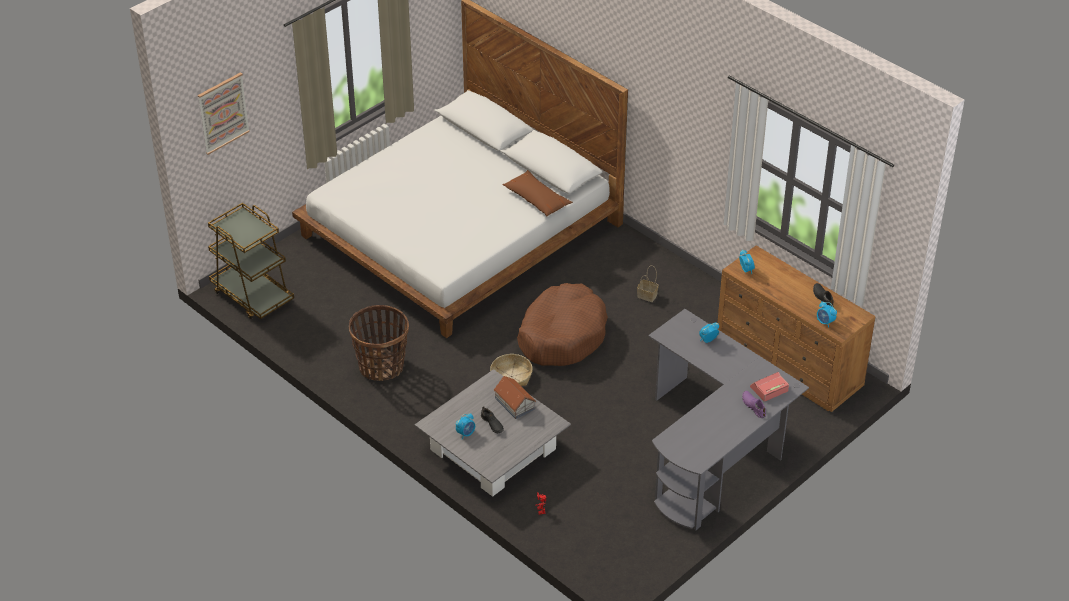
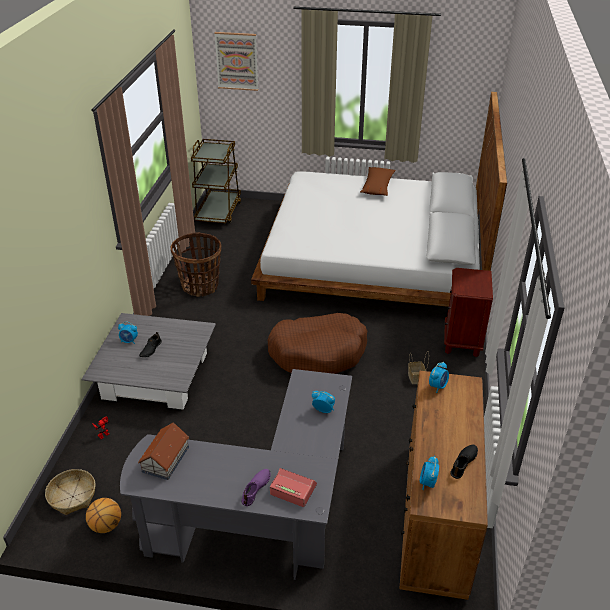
camera: 55 degrees right, 5 degrees down
(511, 376) = (246, 348): basket -> basket (72, 496)
(514, 403) = (185, 350): toy house -> toy house (166, 459)
(537, 199) = (407, 252): brown pillow -> brown pillow (377, 186)
(630, 245) = (462, 341): none -> brown nightstand
(647, 542) = (106, 525): none -> basketball

